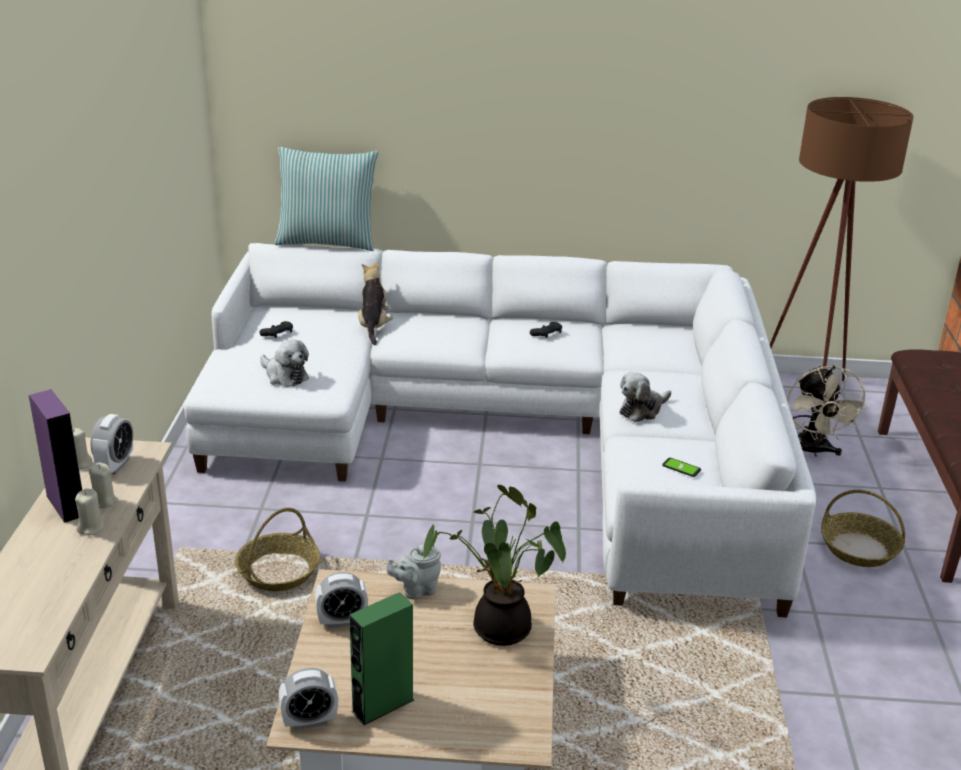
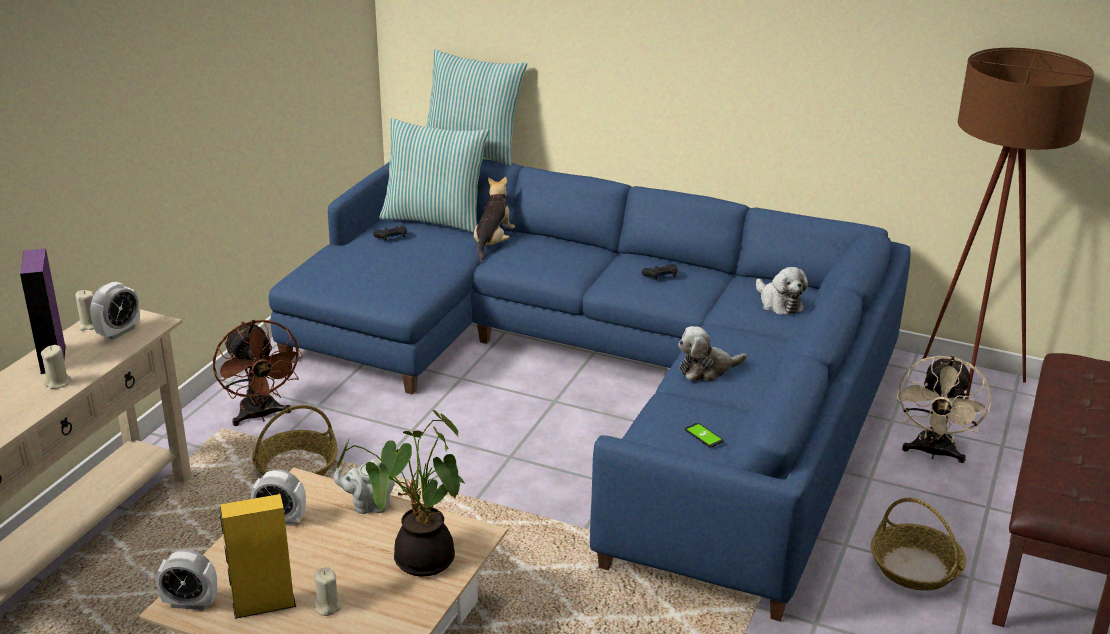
camera: 20 degrees right, 0 degrees up
(103, 501) = (85, 361): beige candle -> beige candle (327, 607)
(210, 528) = (261, 416): none -> brown fan
(284, 376) = (371, 278): plush toy -> plush toy (779, 303)
(305, 311) = (435, 219): none -> pillow
(382, 705) = (264, 604): green speaker -> yellow speaker
(516, 434) = (611, 378): white sofa -> blue sofa

